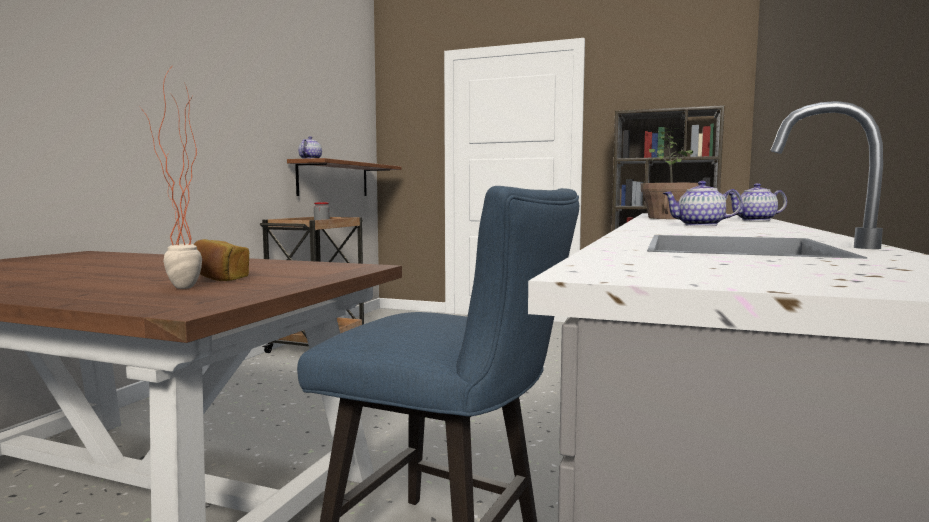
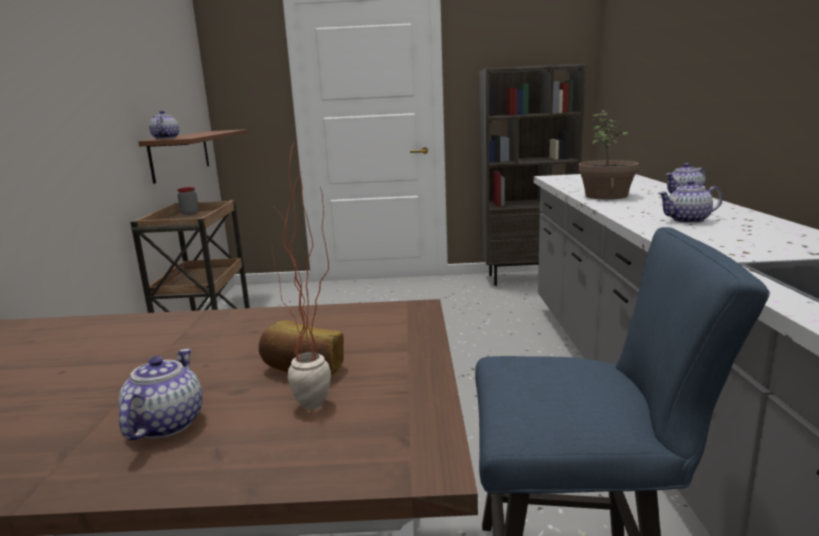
camera: 20 degrees left, 10 degrees up
(86, 284) = (165, 424): none -> teapot

